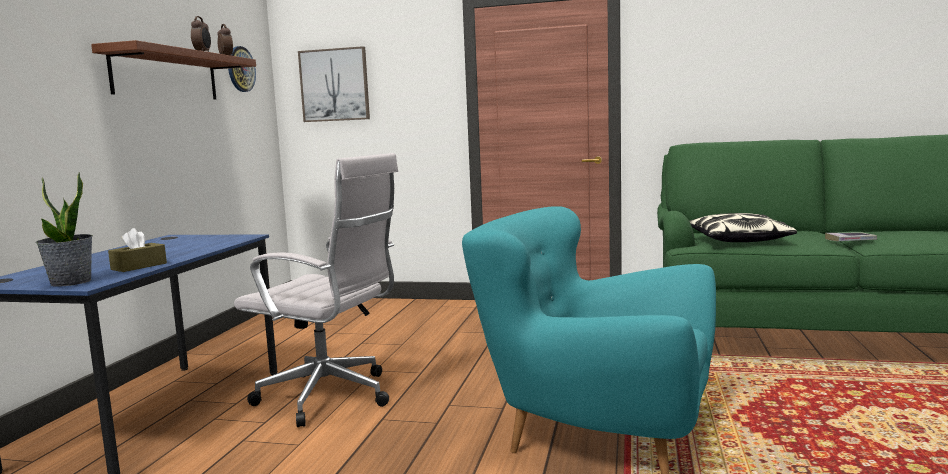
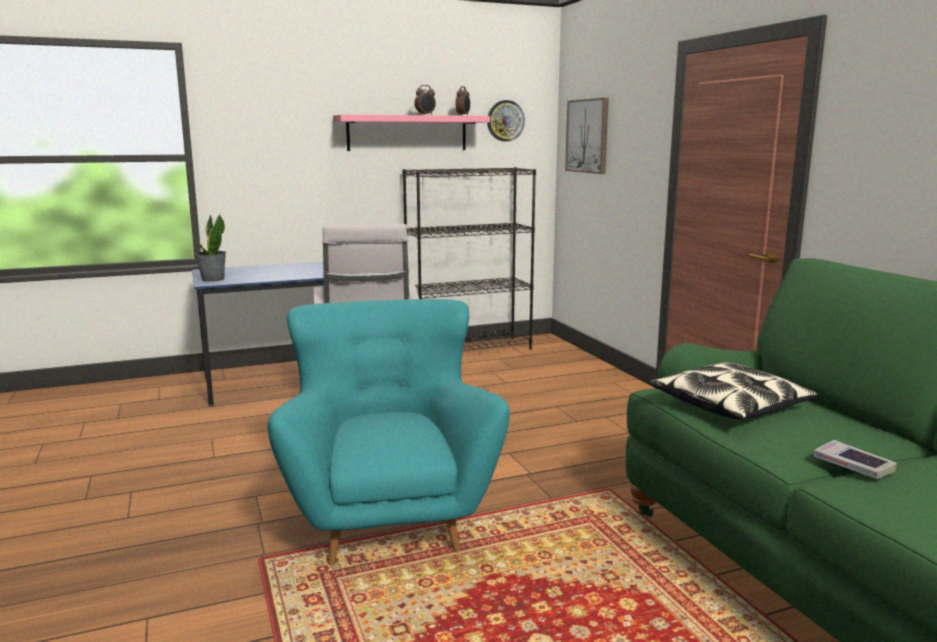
camera: 55 degrees right, 5 degrees up
(139, 266) = (261, 278): brown tissue box -> none
(166, 75) = (407, 133): brown shelf -> pink shelf
(261, 327) = (469, 349): none -> black bookcase

